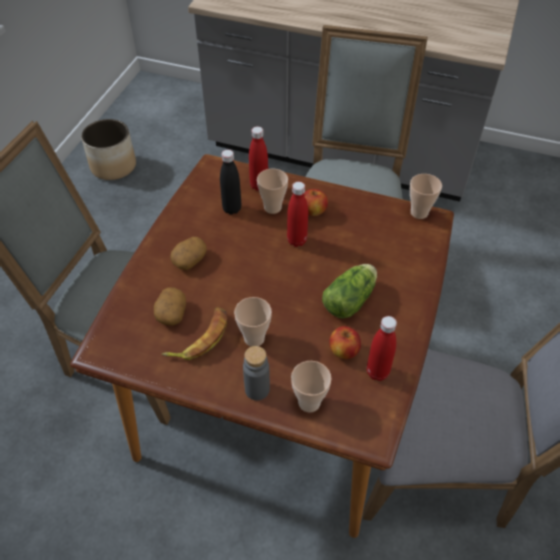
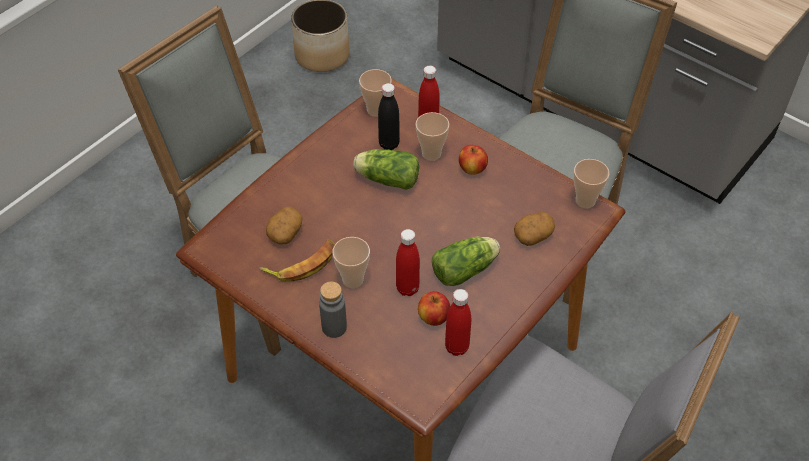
camera: 20 degrees right, 0 degrees up
(189, 259) = (324, 185): potato -> potato (533, 235)
(243, 239) = (386, 179): none -> lettuce
(297, 240) = (440, 195): red bottle -> red bottle (407, 288)
(309, 402) = (377, 354): cup -> cup (376, 110)

